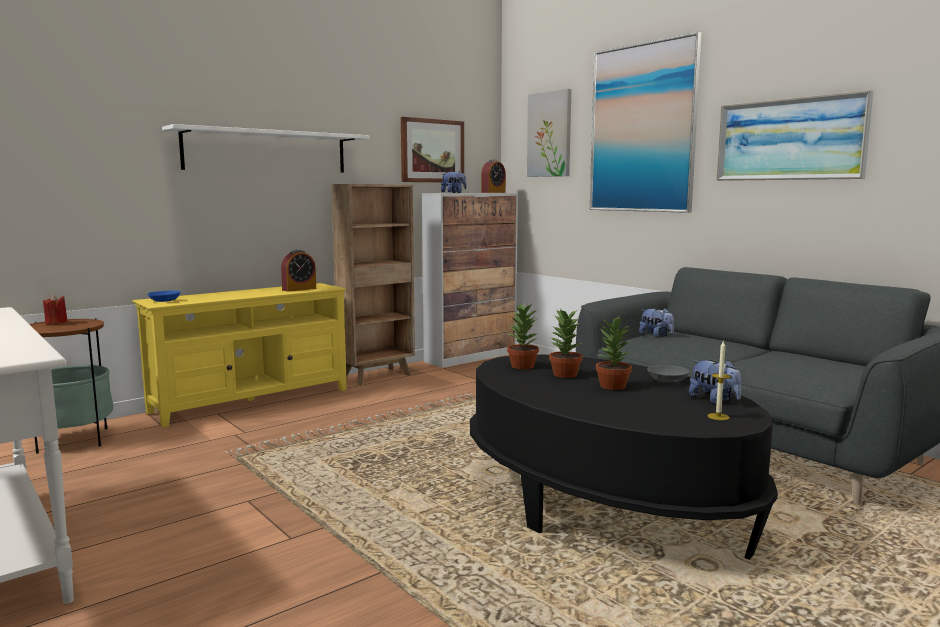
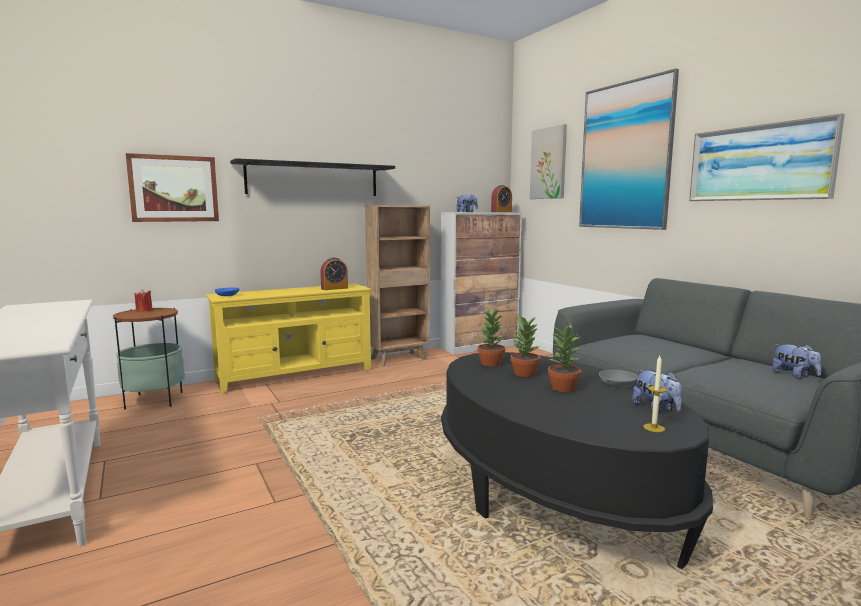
camera: 10 degrees right, 0 degrees up
(267, 151) = (313, 179): white shelf -> black shelf
(432, 151) = (451, 178): picture -> picture (174, 188)
(656, 335) = (625, 338): plush toy -> plush toy (794, 375)

